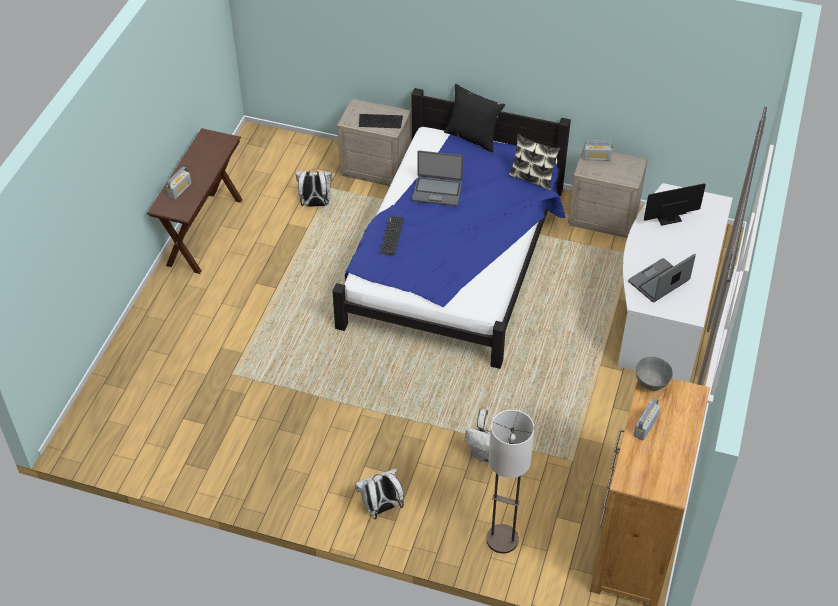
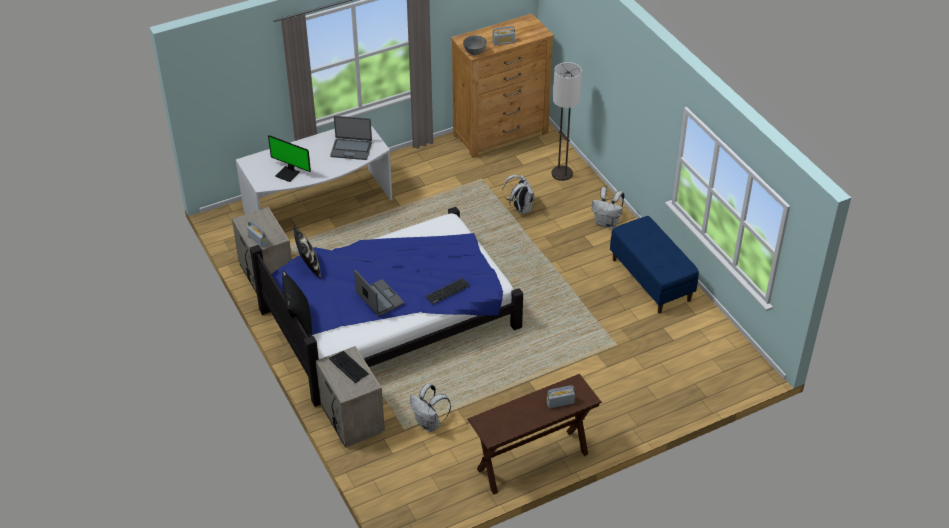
camera: 135 degrees left, 5 degrees down
(265, 471) = (651, 280): none -> blue bench

